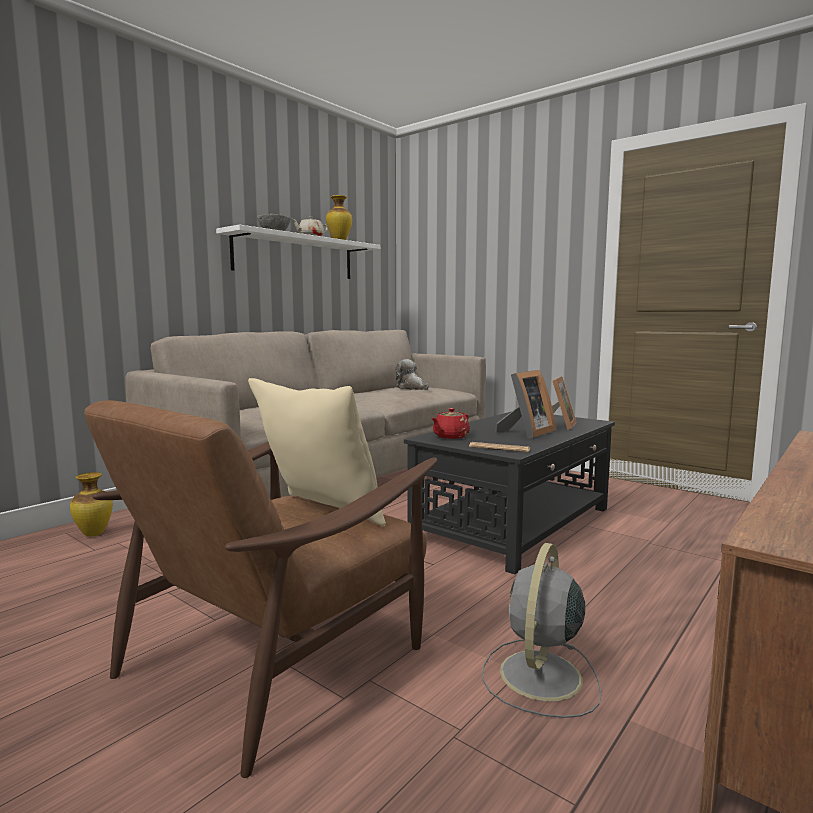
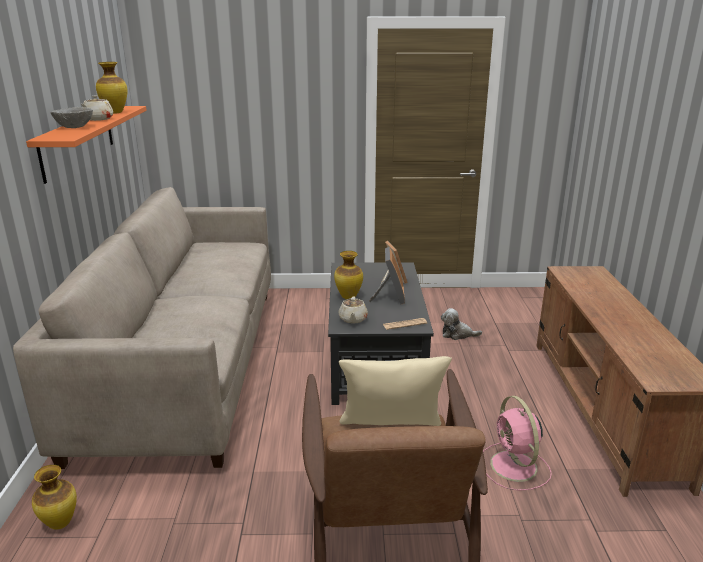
camera: 40 degrees left, 15 degrees up
(295, 257) = (78, 141): white shelf -> orange shelf
(411, 388) = (217, 253): plush toy -> plush toy (457, 334)
(450, 436) = (353, 319): red teapot -> beige teapot
(480, 426) = (348, 297): none -> vase
(539, 677) = (514, 467): grey fan -> pink fan

